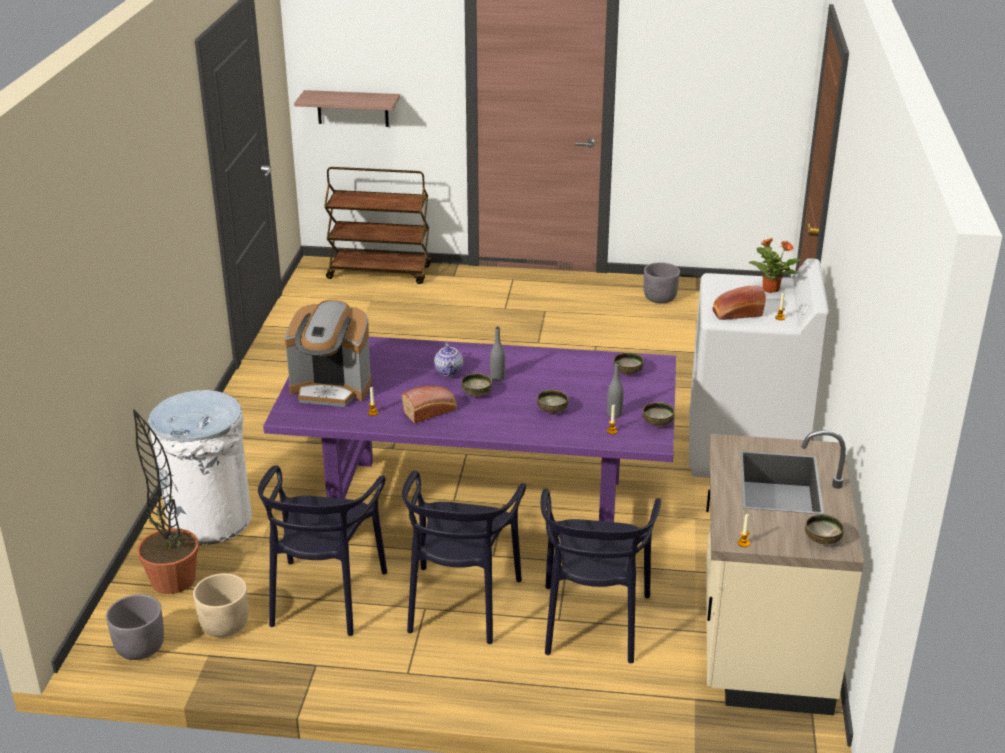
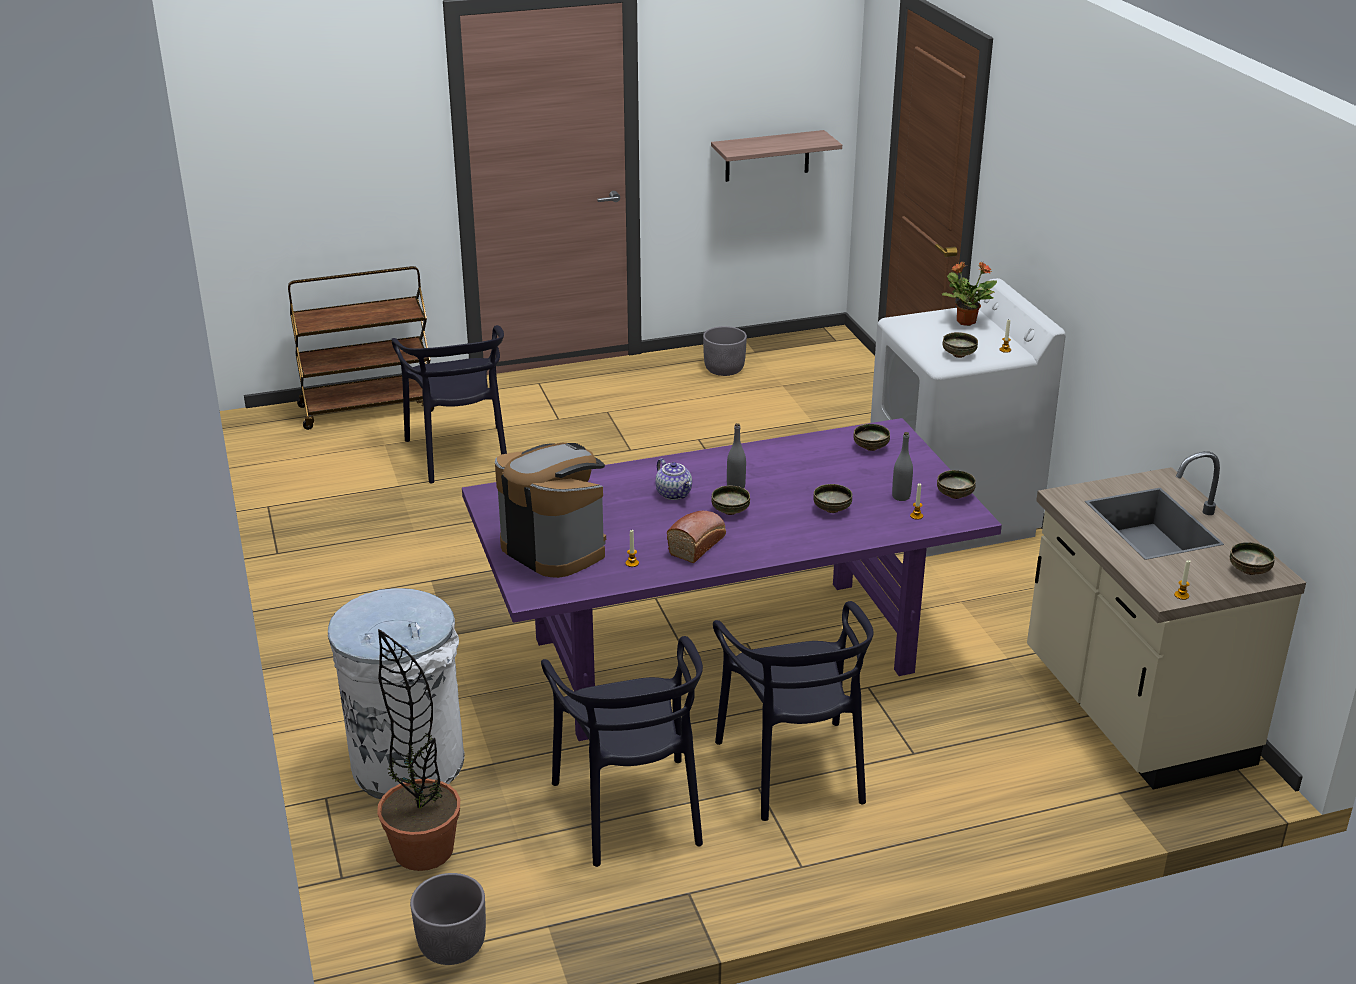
camera: 25 degrees left, 0 degrees up
(224, 625) = (536, 883): beige planter -> none
(331, 389) = (554, 548): coffee machine -> coffee machine turned 120 degrees counterclockwise
(352, 108) = (305, 199): shelf -> shelf (767, 156)
(593, 622) = (951, 745): black chair -> black chair (460, 454)
(736, 313) = (958, 355): bread -> bowl

